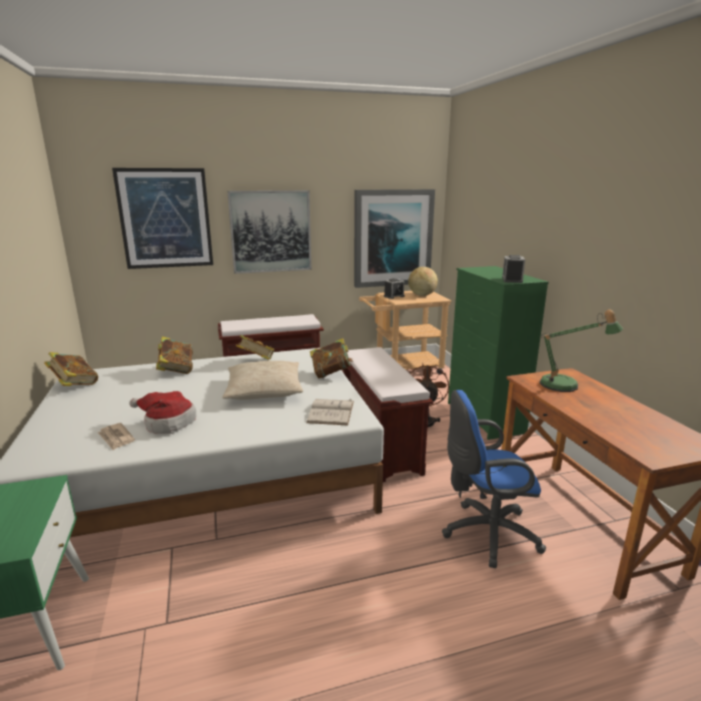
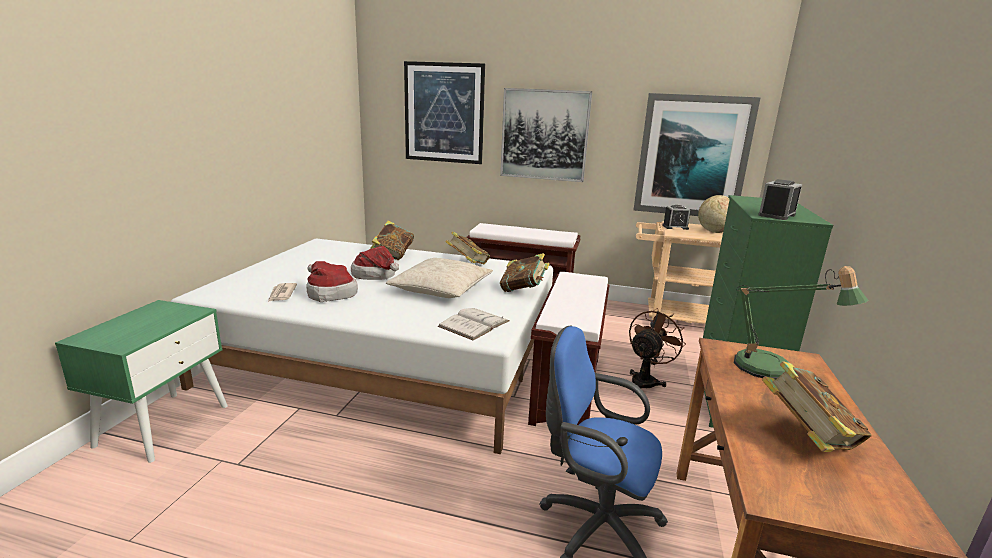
camera: 30 degrees right, 0 degrees up
(74, 385) = (309, 249): book -> book (806, 438)
(188, 393) = (376, 275): none -> hat

